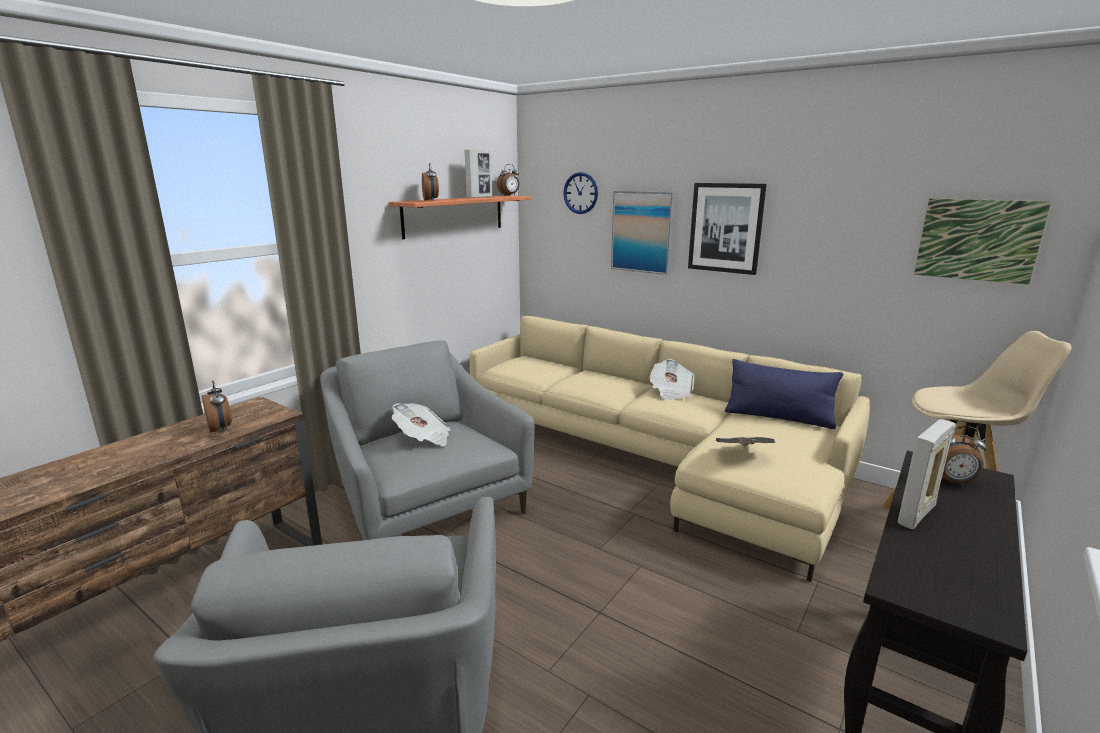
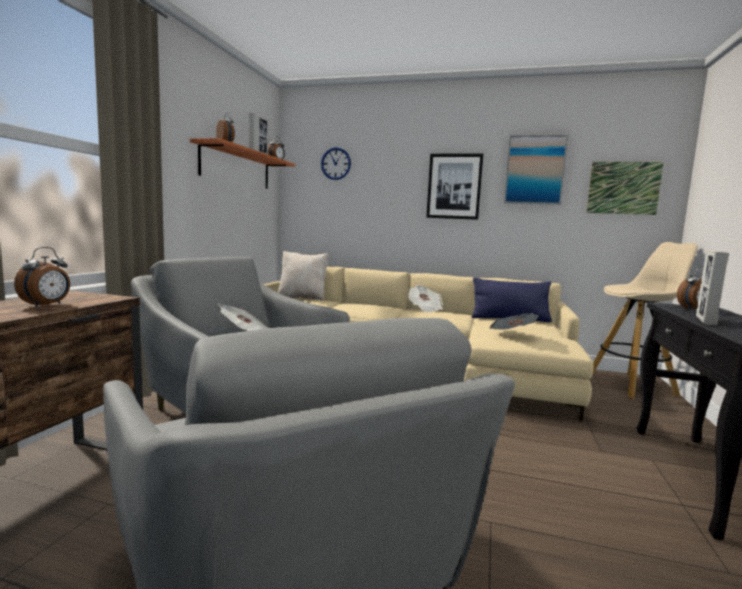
camera: 20 degrees left, 10 degrees down
(221, 429) = (47, 305): alarm clock -> alarm clock turned 75 degrees clockwise
(537, 360) = (302, 298): none -> beige pillow
(642, 232) = (388, 192): picture -> picture (534, 170)

